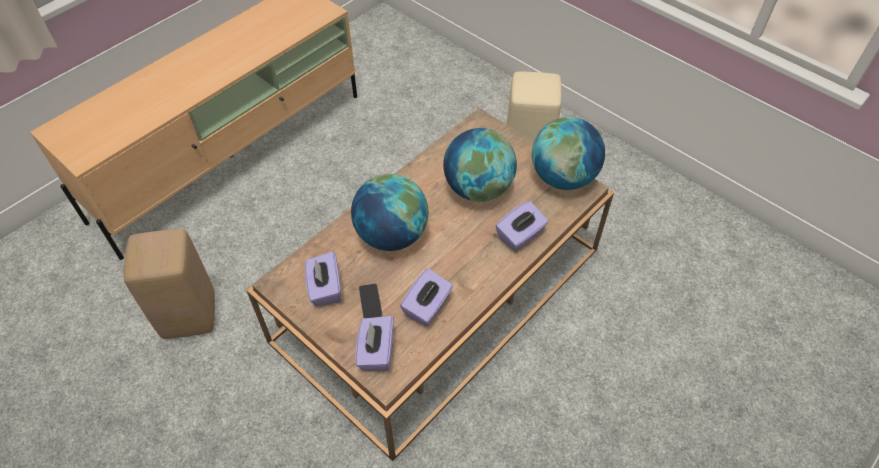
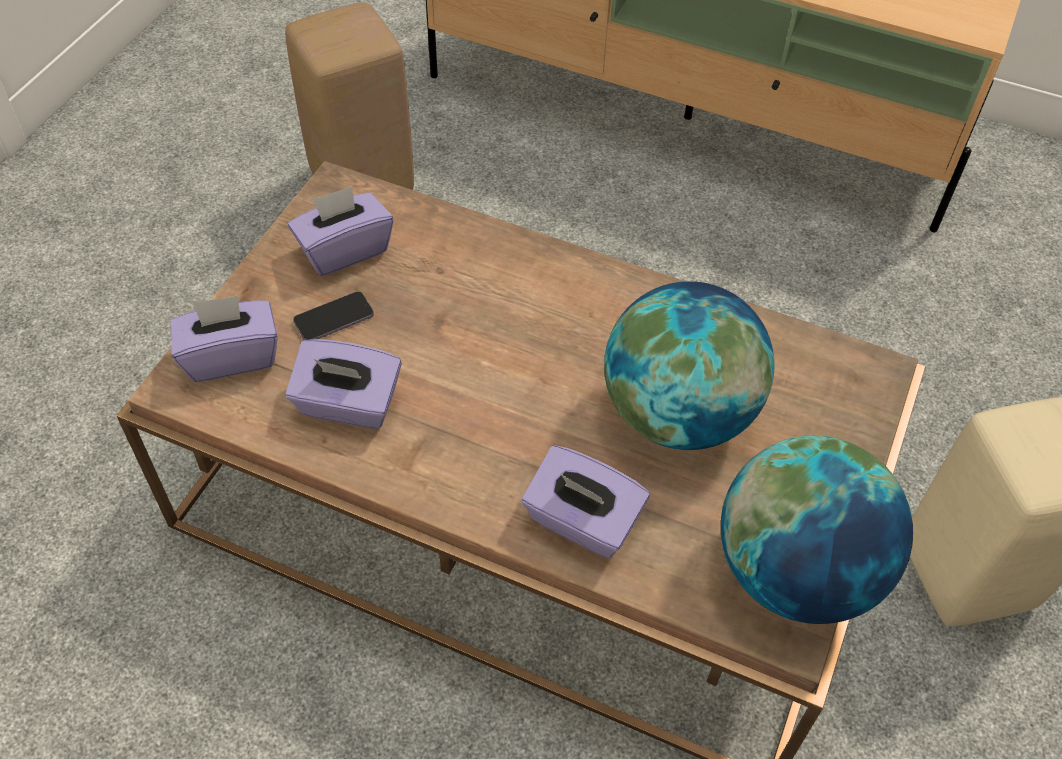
camera: 70 degrees right, 0 degrees up
(391, 235) = (495, 306): globe -> none

